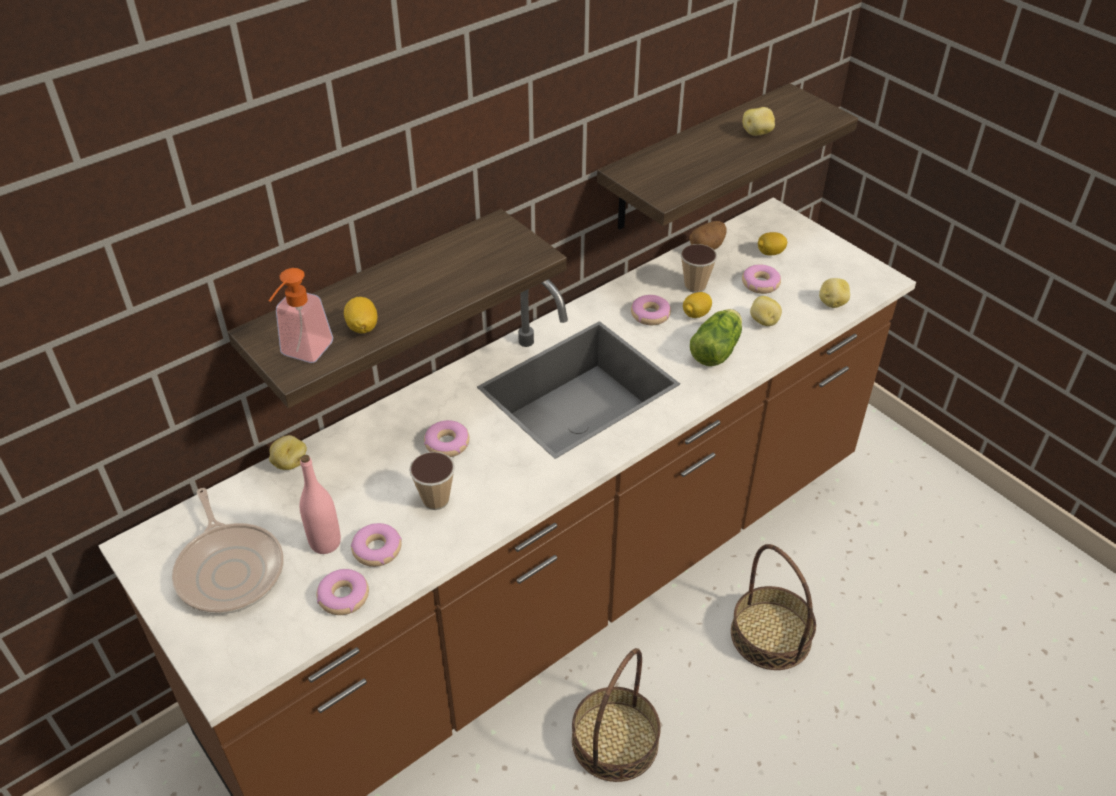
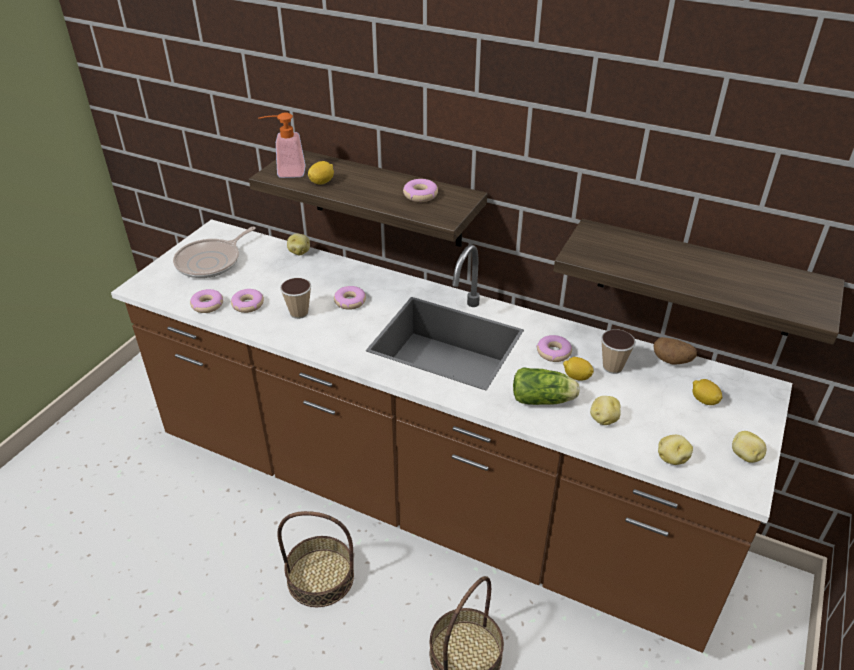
camera: 65 degrees right, 5 degrees down
(325, 543) = (244, 285): pink bottle -> none
(757, 133) = (728, 279): potato -> potato (745, 456)
(760, 284) = (653, 405): donut -> donut (420, 195)

